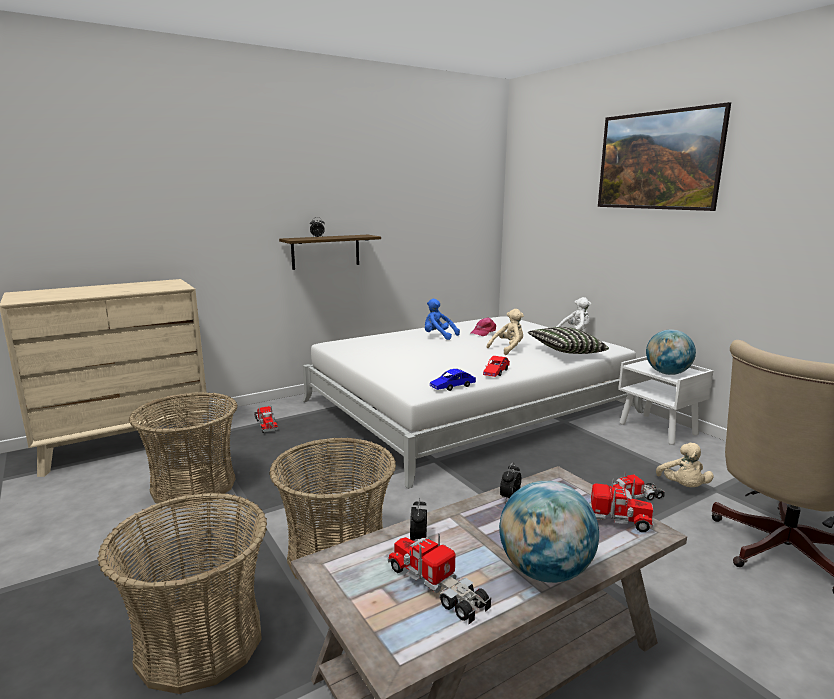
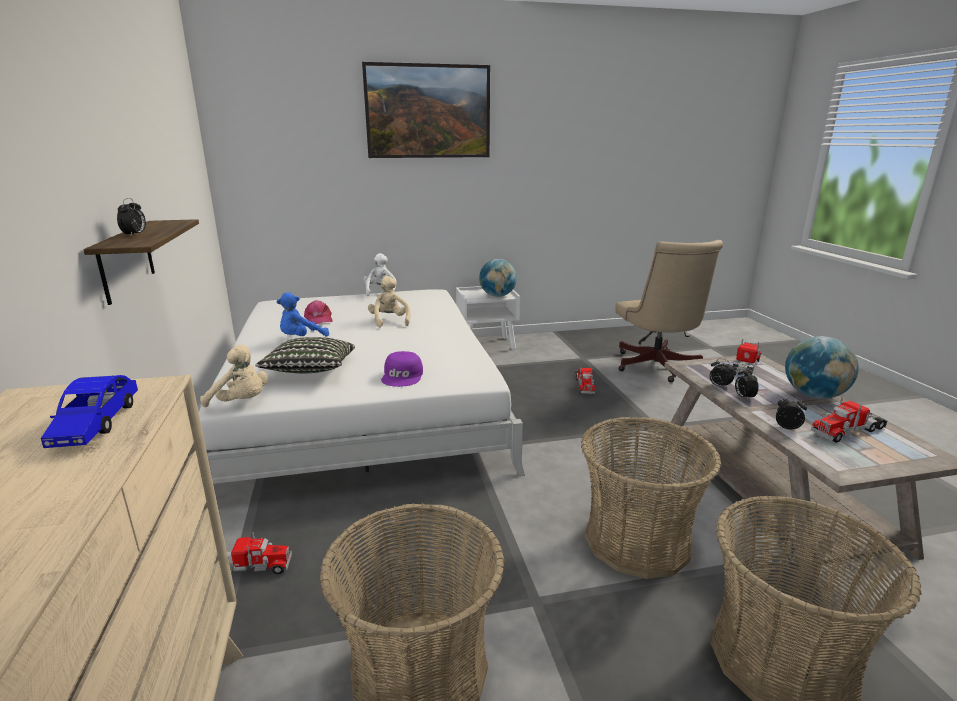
camera: 70 degrees left, 5 degrees up
(401, 370) = (403, 376): none -> purple cap
(452, 387) = (480, 362): blue toy car -> blue toy car (97, 423)
(489, 514) = (743, 397): none -> alarm clock
(496, 372) = (454, 339): red toy car -> none
(566, 352) = (430, 306): pillow -> pillow (310, 371)
(683, 487) = (576, 365): beige plush toy -> beige plush toy (241, 403)

